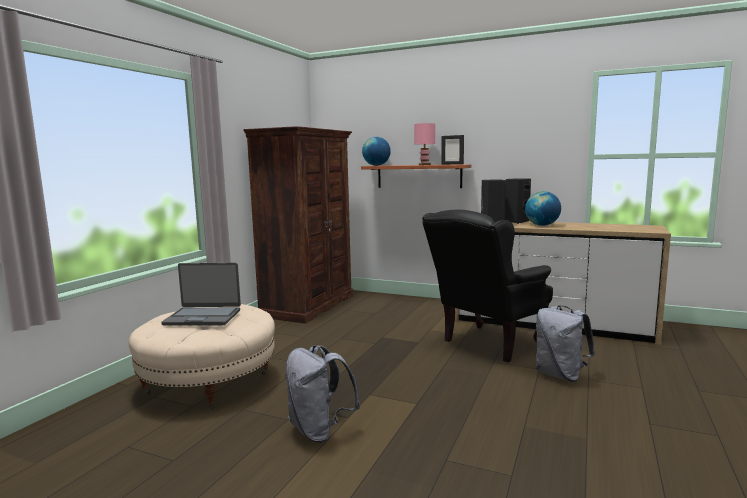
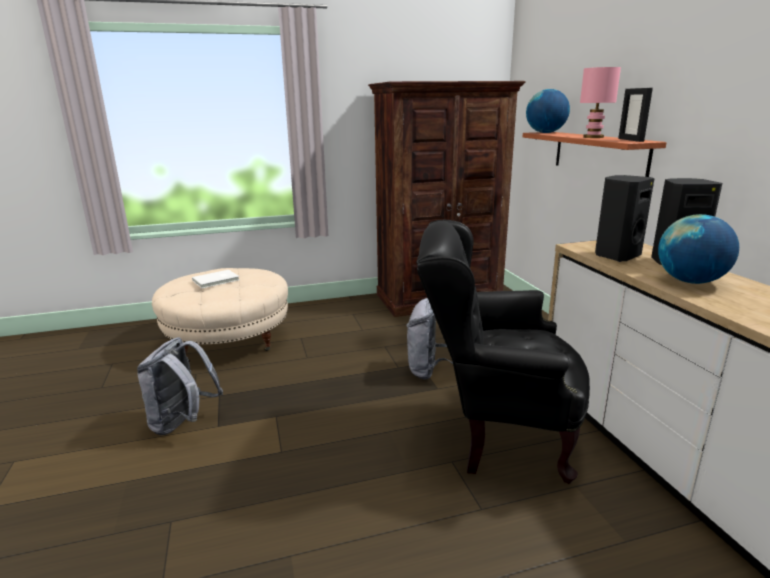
camera: 50 degrees right, 10 degrees up
(203, 317) = (217, 280): laptop -> white book
(560, 375) = (486, 538): grey backpack -> grey backpack (432, 371)

